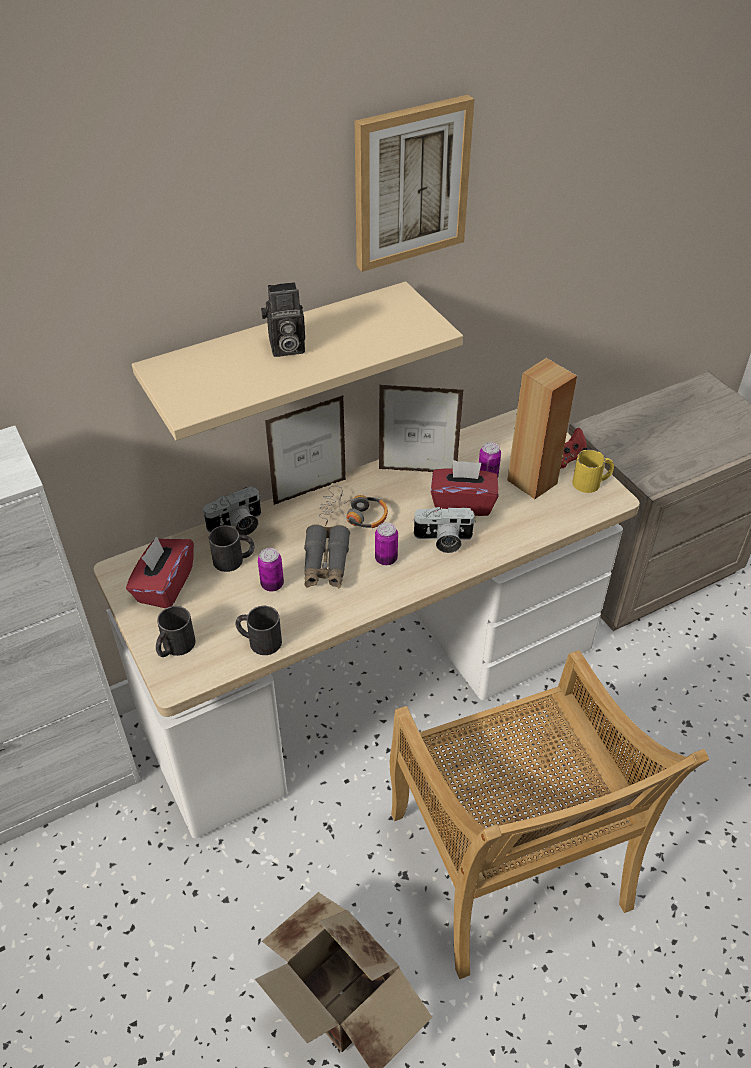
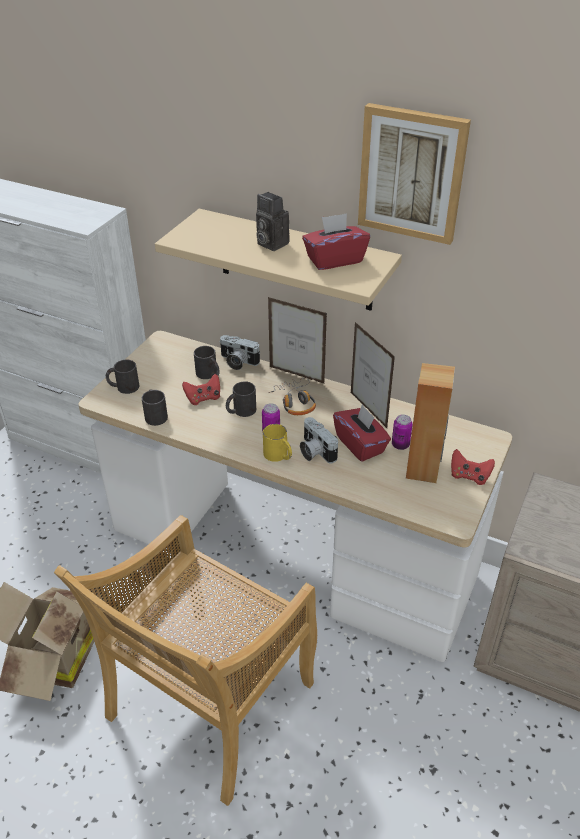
camera: 55 degrees right, 5 degrees down
(164, 586) = (165, 360): red tissue box -> red tissue box (334, 260)
(272, 584) = (203, 398): can -> red game controller
(325, 564) = (240, 411): grey binoculars -> black mug
(592, 482) = (459, 501): yellow mug -> yellow mug (279, 455)

